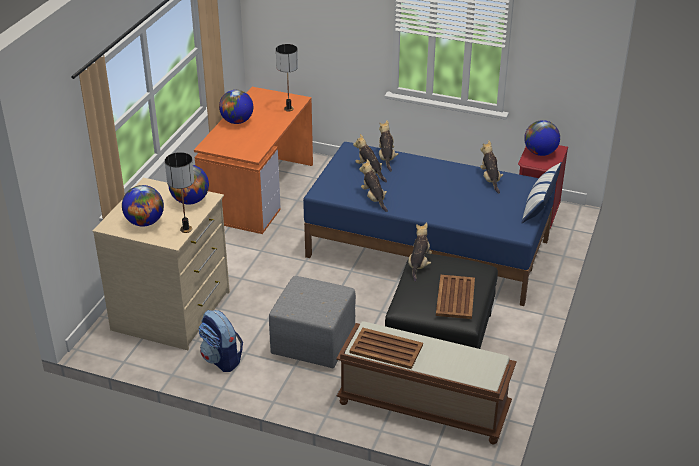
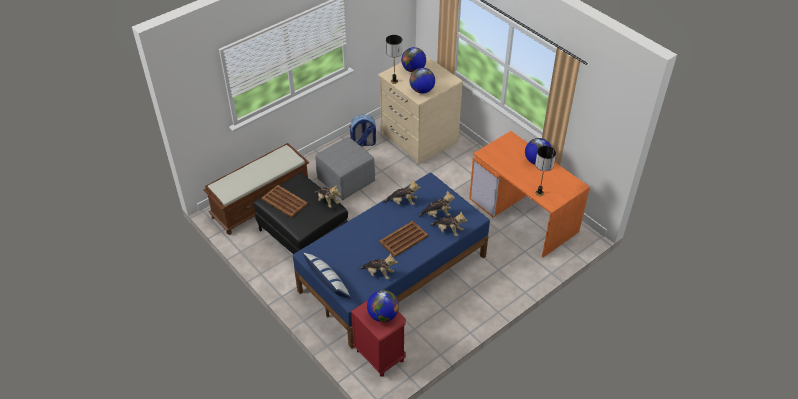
camera: 120 degrees right, 10 degrees up
(387, 349) = (274, 160): brown tray -> brown tray (403, 239)

